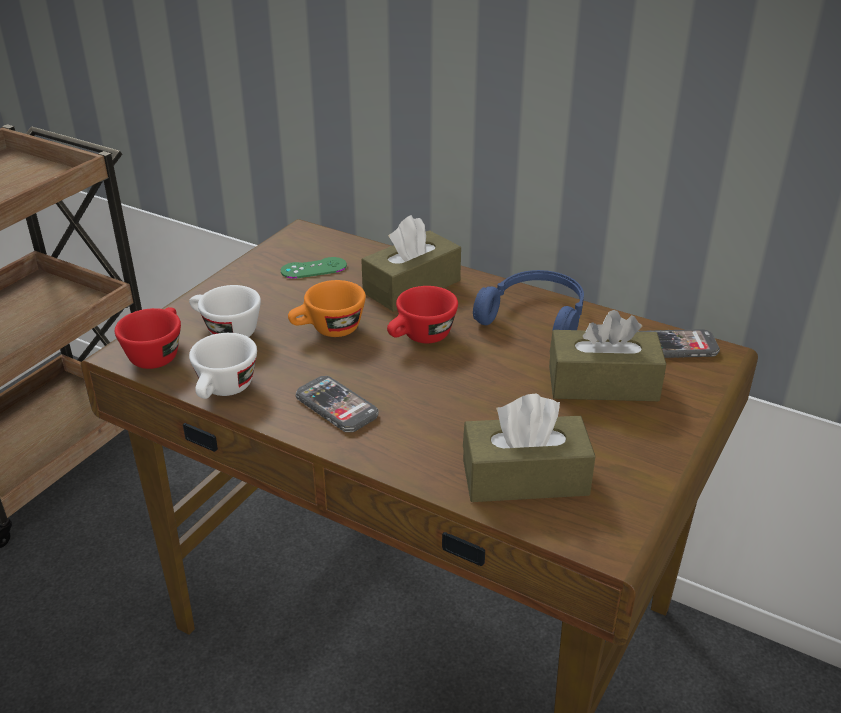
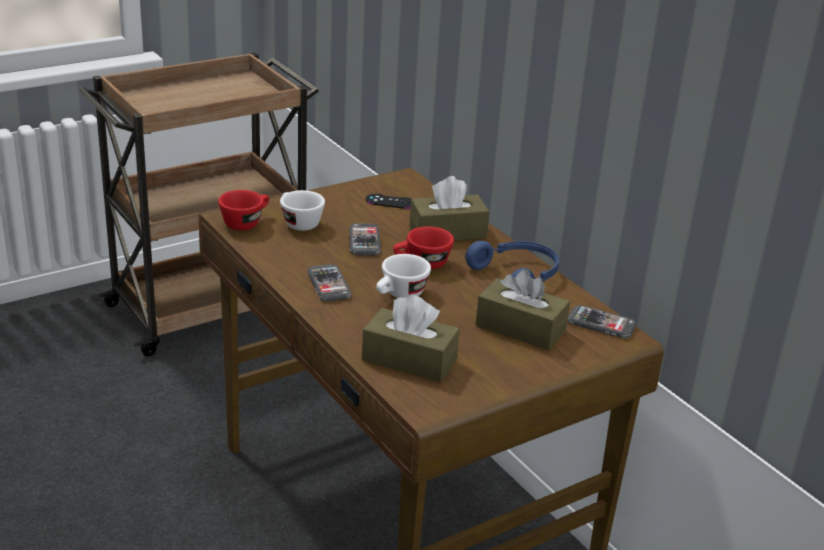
camera: 25 degrees right, 5 degrees down
(224, 391) = (268, 255): white cup -> white cup (400, 295)
(313, 268) = (390, 202): green game controller -> black game controller
(328, 330) = (364, 241): orange cup -> phone

